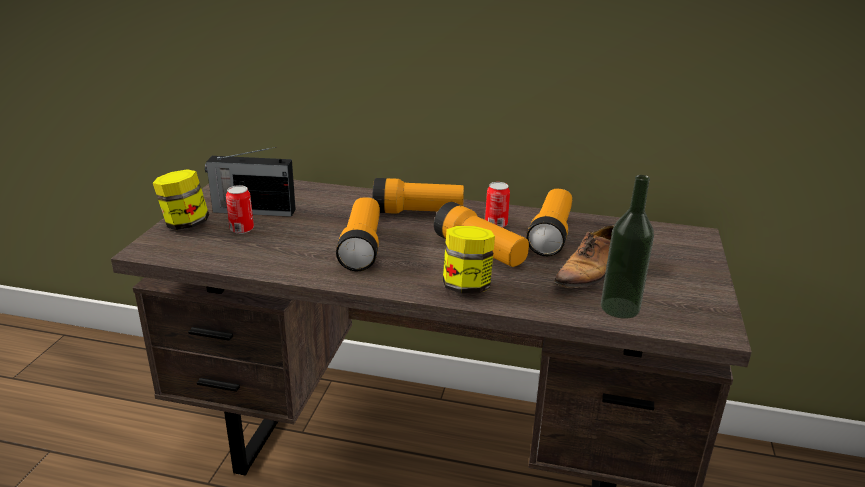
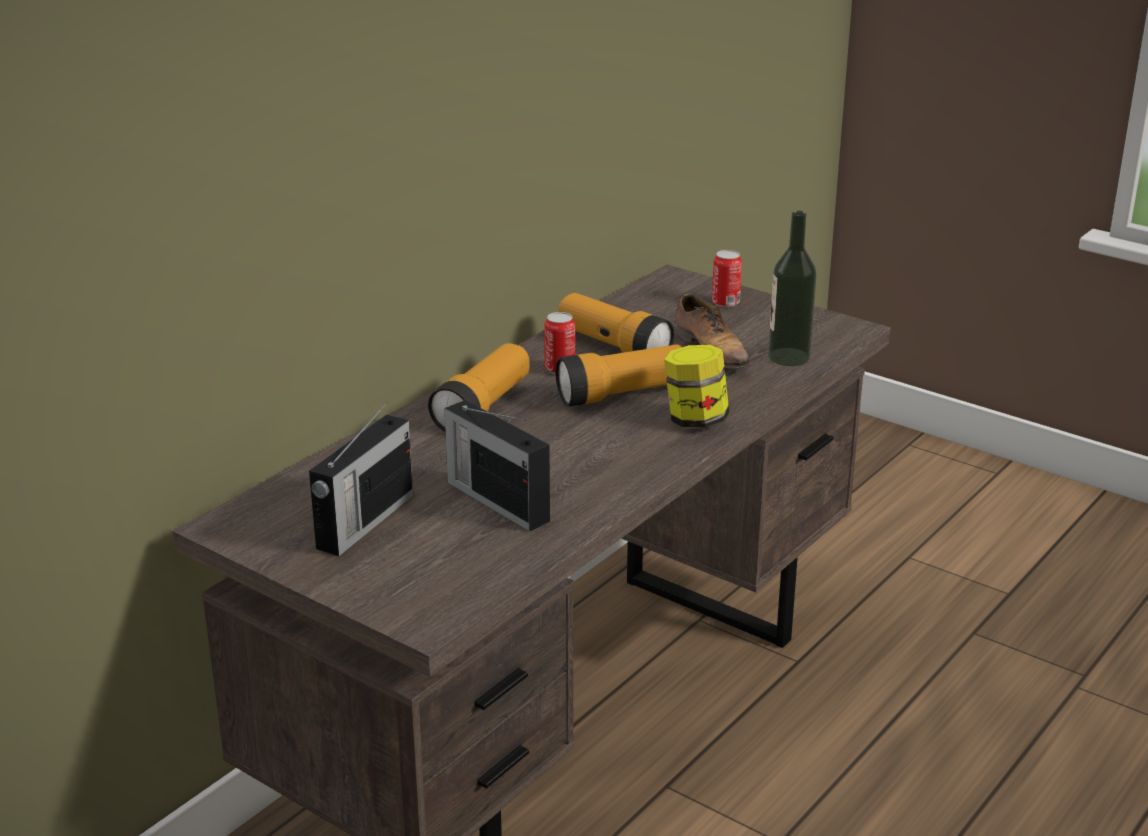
camera: 65 degrees left, 0 degrees up
(185, 224) = (363, 583): jar -> none
(242, 229) = (423, 538): can -> can (725, 302)
(299, 240) = (496, 500): none -> radio
(362, 247) = (552, 462): flashlight -> none

